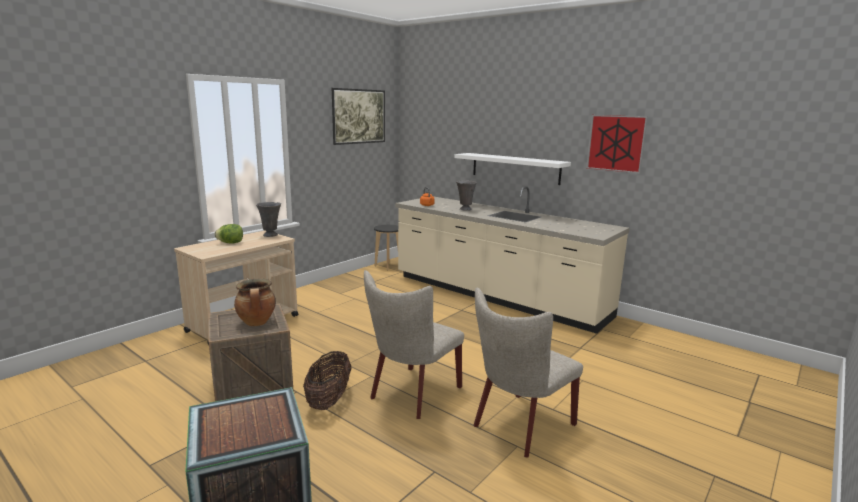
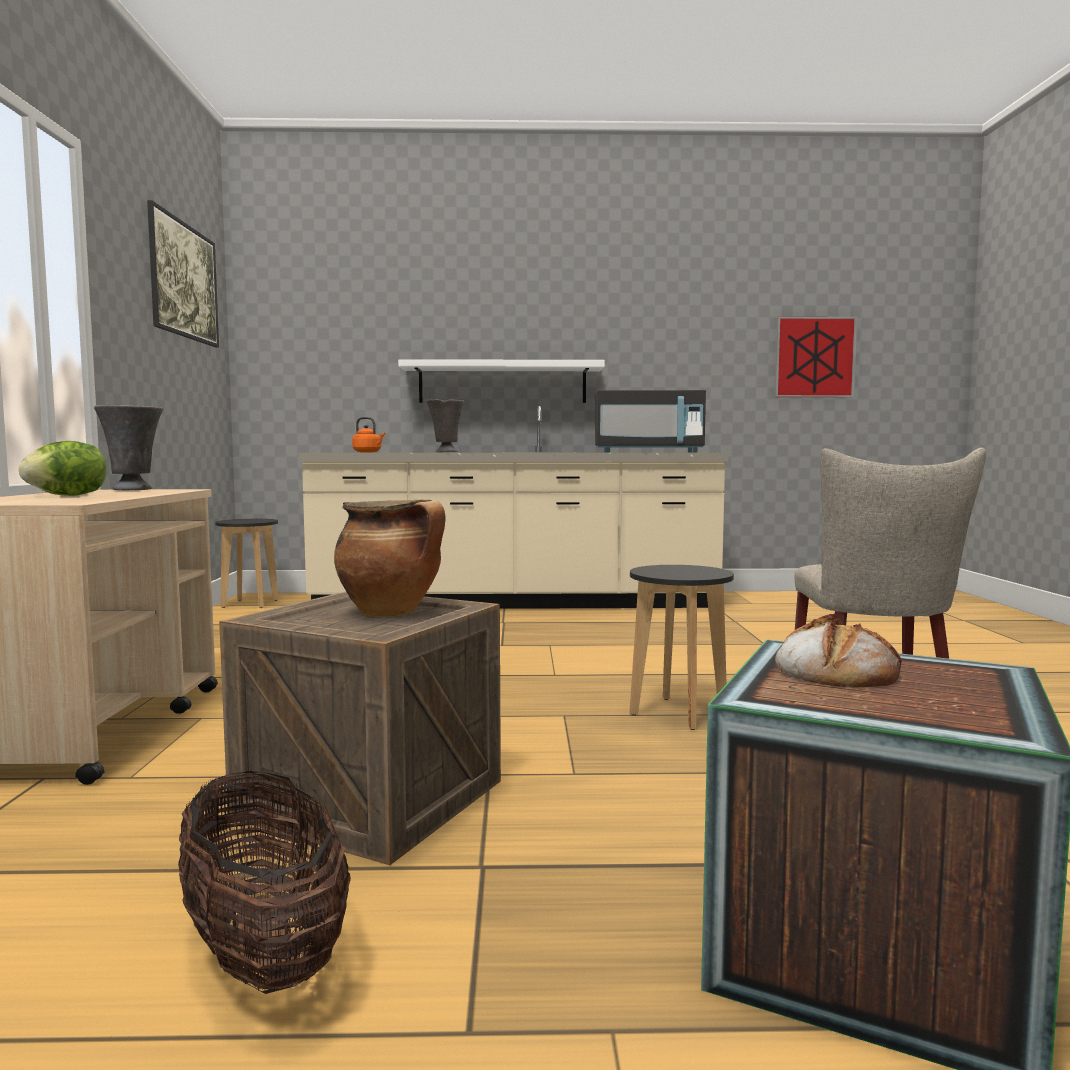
camera: 40 degrees left, 10 degrees down
(255, 411) = (835, 670): none -> bread
(329, 400) = (576, 762): basket -> basket (264, 951)
(412, 394) = (678, 713): beige chair -> black stool
(568, 228) = (648, 452): none -> black microwave
(616, 143) = (667, 331): picture -> picture (814, 357)

